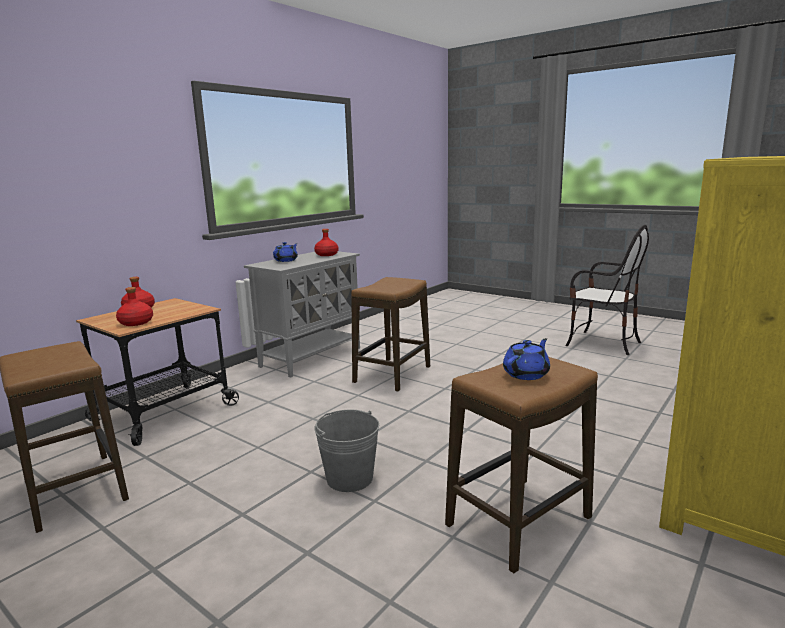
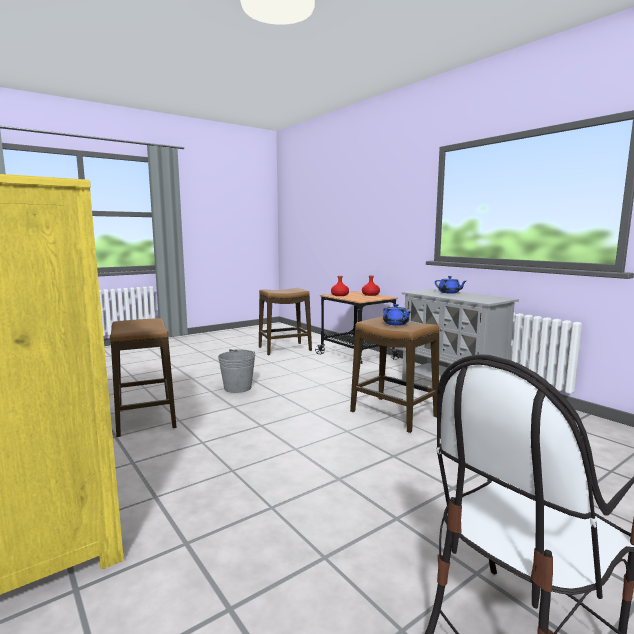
camera: 105 degrees right, 5 degrees down
(326, 255) = (479, 298): red bottle -> none
(526, 374) = (138, 326): blue teapot -> blue teapot (396, 324)

